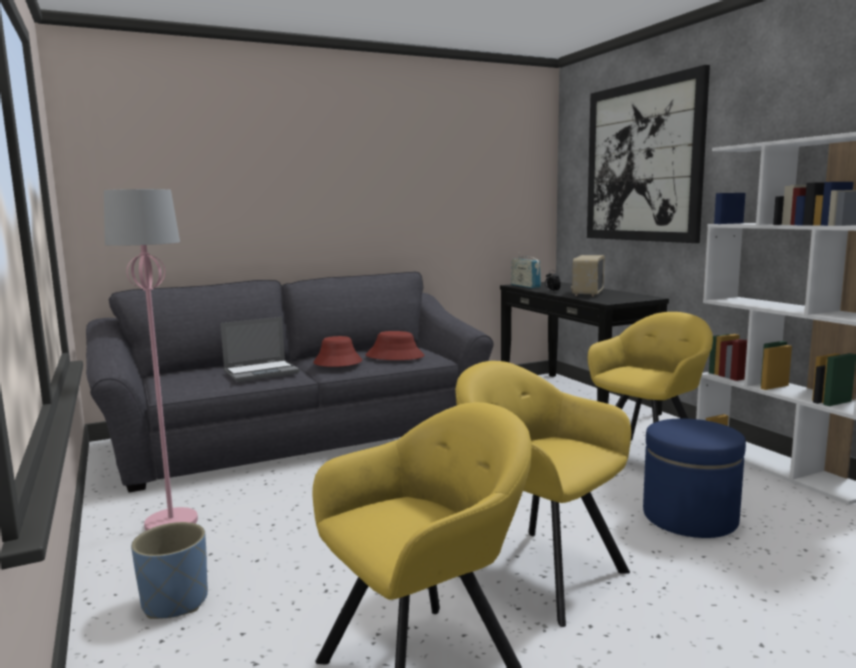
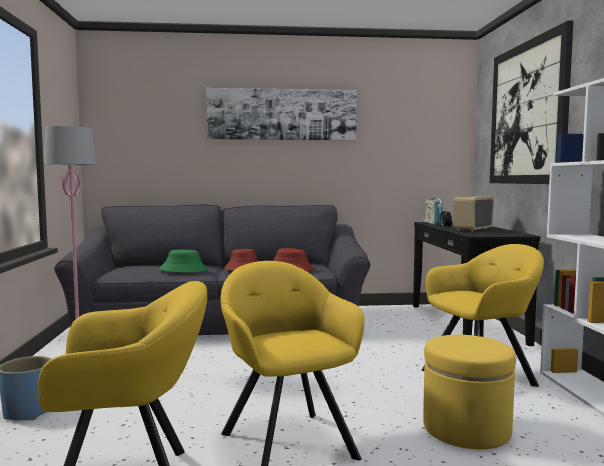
camera: 20 degrees right, 5 degrees down
(262, 372) = (183, 270): laptop -> green hat
(344, 156) = (282, 114): none -> picture
(689, 517) = (466, 429): blue ottoman -> yellow ottoman

